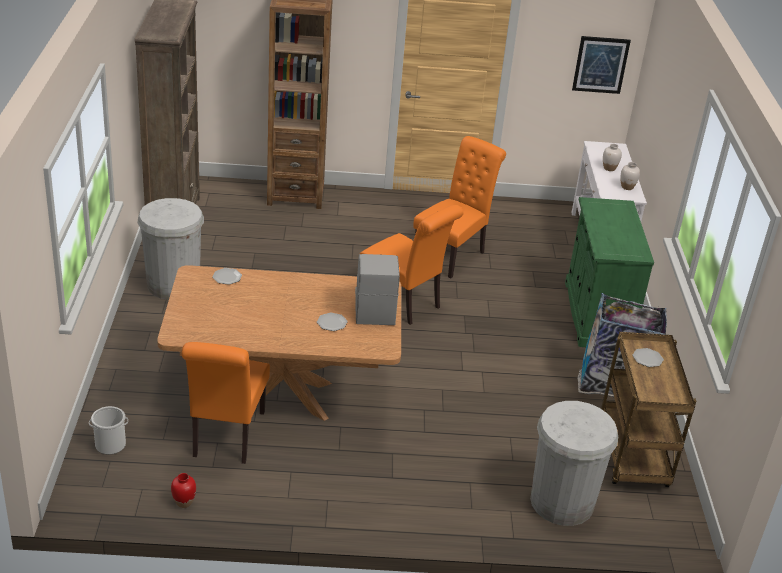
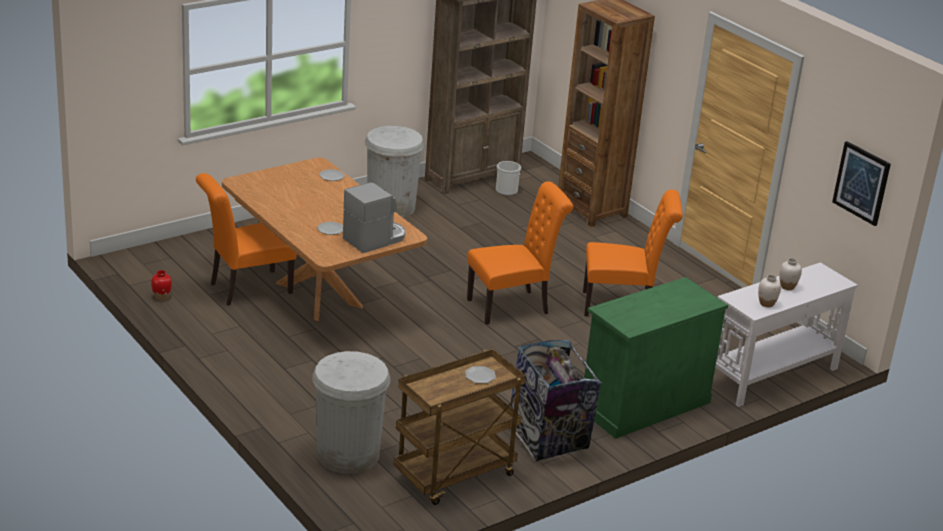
camera: 55 degrees right, 5 degrees down
(110, 445) = (186, 251): bucket -> bucket (506, 190)
(404, 303) = (513, 306): orange chair -> orange chair turned 120 degrees counterclockwise

